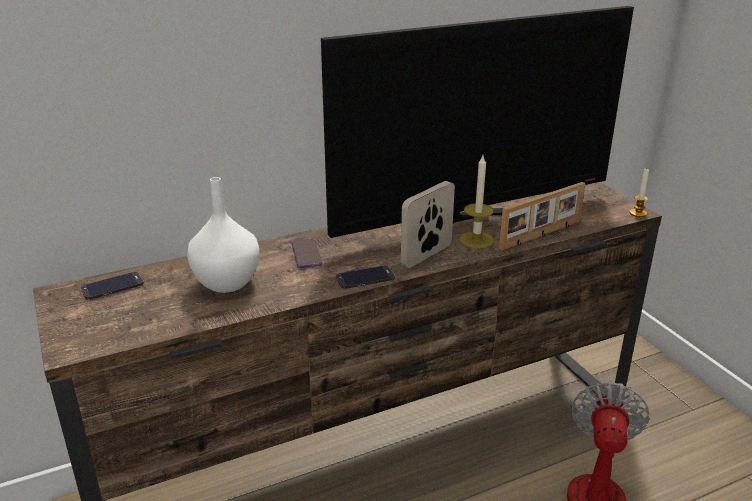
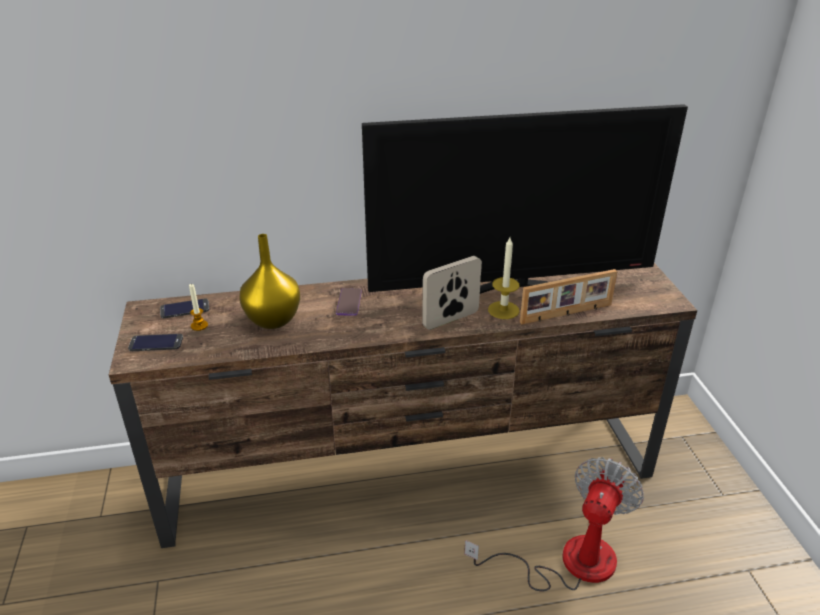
camera: 15 degrees right, 5 degrees up
(225, 282) = (272, 319): white vase -> yellow vase
(365, 278) = (387, 333): phone -> phone (156, 343)
(638, 213) = (674, 304): candle -> candle (199, 326)

